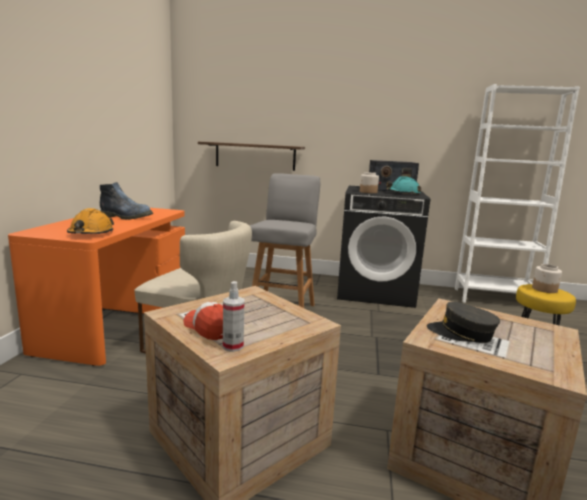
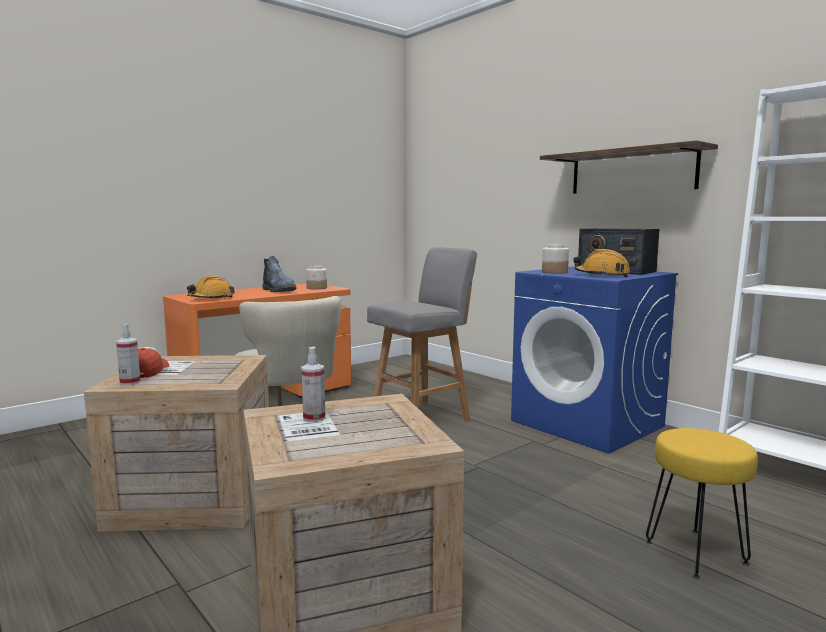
camera: 40 degrees right, 5 degrees down
(255, 156) = (476, 229): shelf -> shelf (632, 172)
(375, 291) = (588, 424): black washing machine -> blue washing machine
(403, 194) = (601, 275): turquoise hard hat -> orange hard hat
(461, 333) = (314, 418): grey cap -> spray bottle
(545, 289) = (708, 439): jar -> jar (317, 288)

